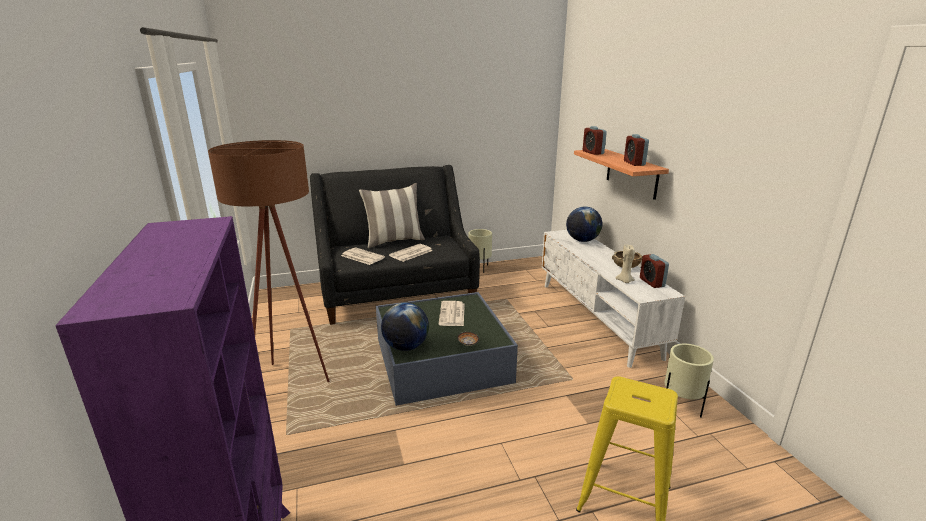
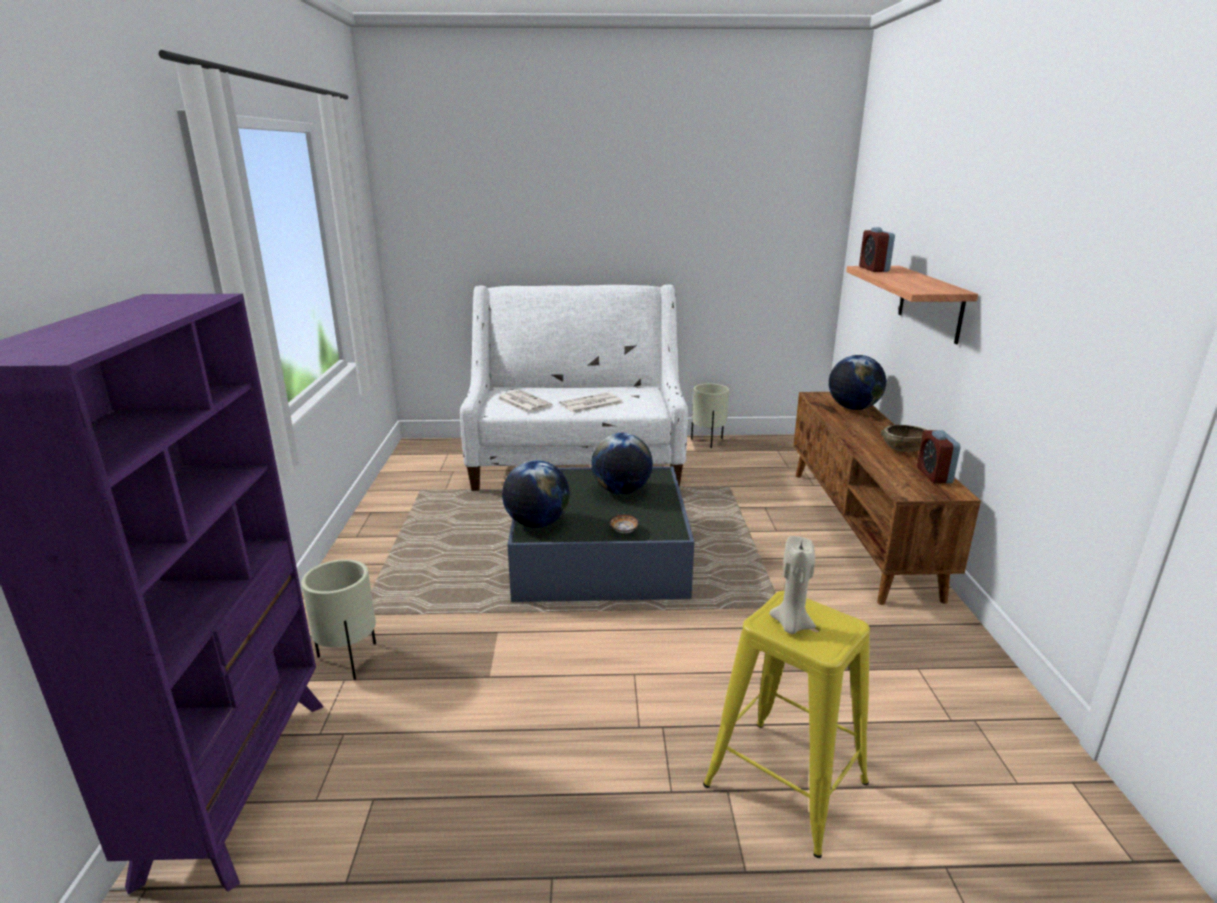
camera: 15 degrees right, 0 degrees up
(293, 384) = (395, 556): brown floor lamp -> none
(394, 241) = (577, 387): pillow -> none
(397, 294) = (576, 463): black sofa -> white sofa
(452, 314) = (621, 491): newspaper -> globe
(597, 318) = (860, 529): white tv stand -> brown tv stand
(625, 281) = (889, 469): beige candle -> beige candle (791, 625)
(634, 163) = (926, 284): alarm clock -> none
(681, 407) = (941, 674): beige planter -> beige planter (349, 660)

